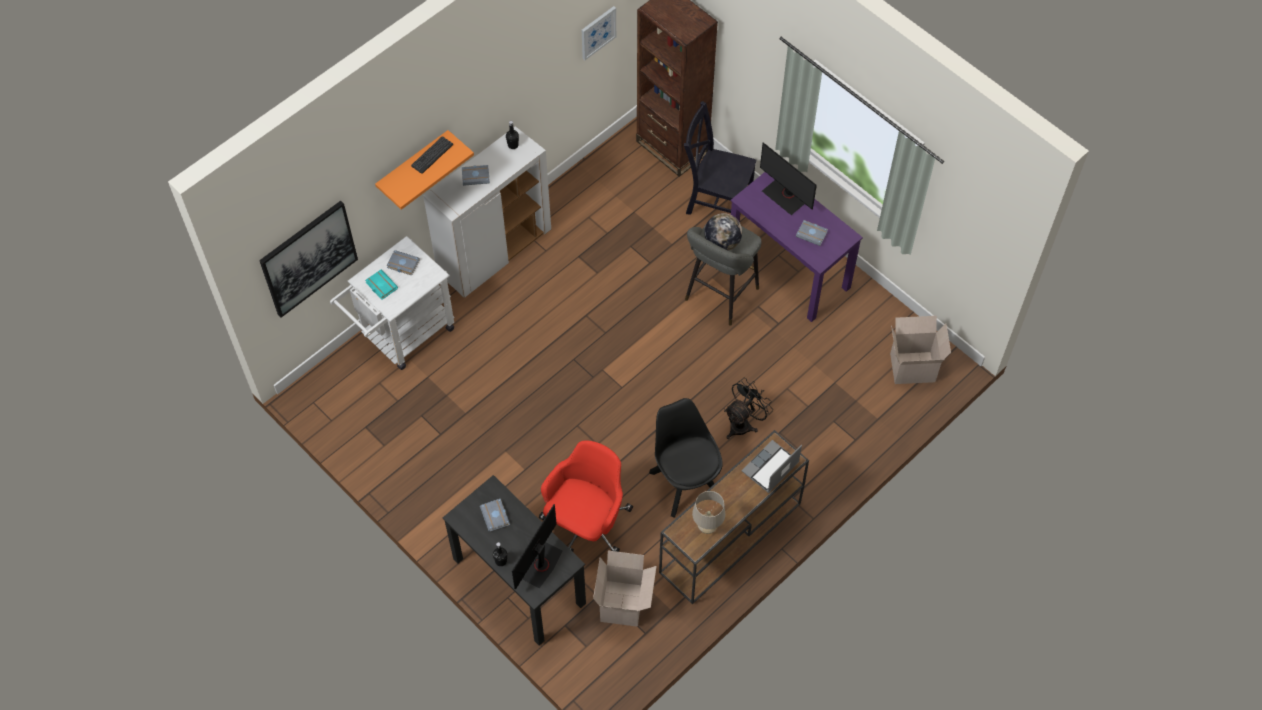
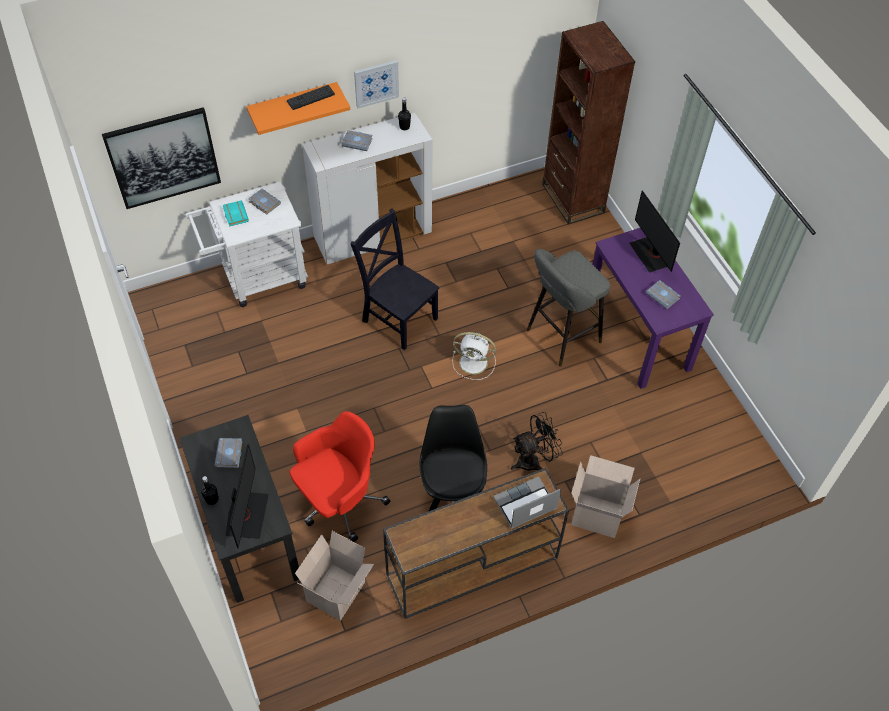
camera: 20 degrees right, 5 degrees down
(538, 563) = (246, 515): monitor -> monitor turned 135 degrees clockwise
(598, 32) = (521, 48): picture -> picture (376, 83)
(650, 349) = (475, 362): none -> white fan
(707, 527) = (433, 541): beige table lamp -> none
(716, 200) = (594, 254): black chair -> black chair (398, 317)
(722, 242) = (569, 275): globe -> none
(913, 366) = (727, 464): cardboard box -> cardboard box (598, 513)

